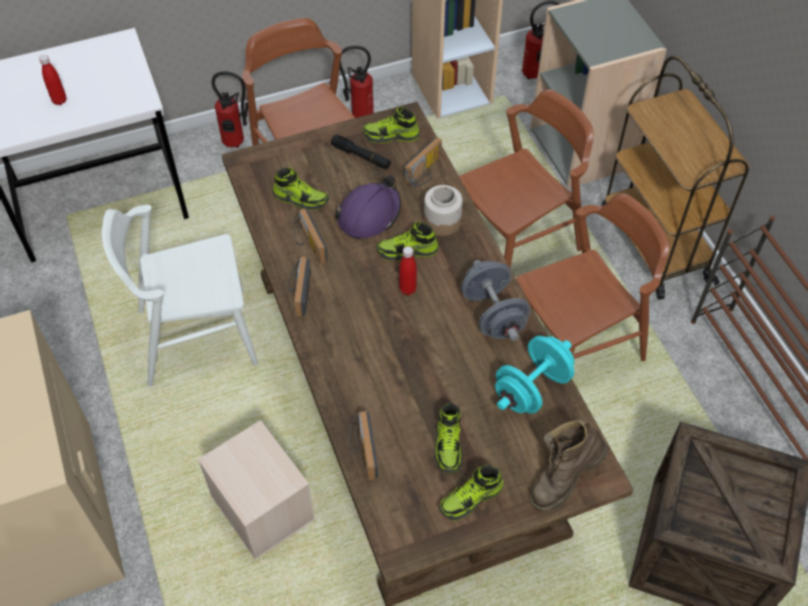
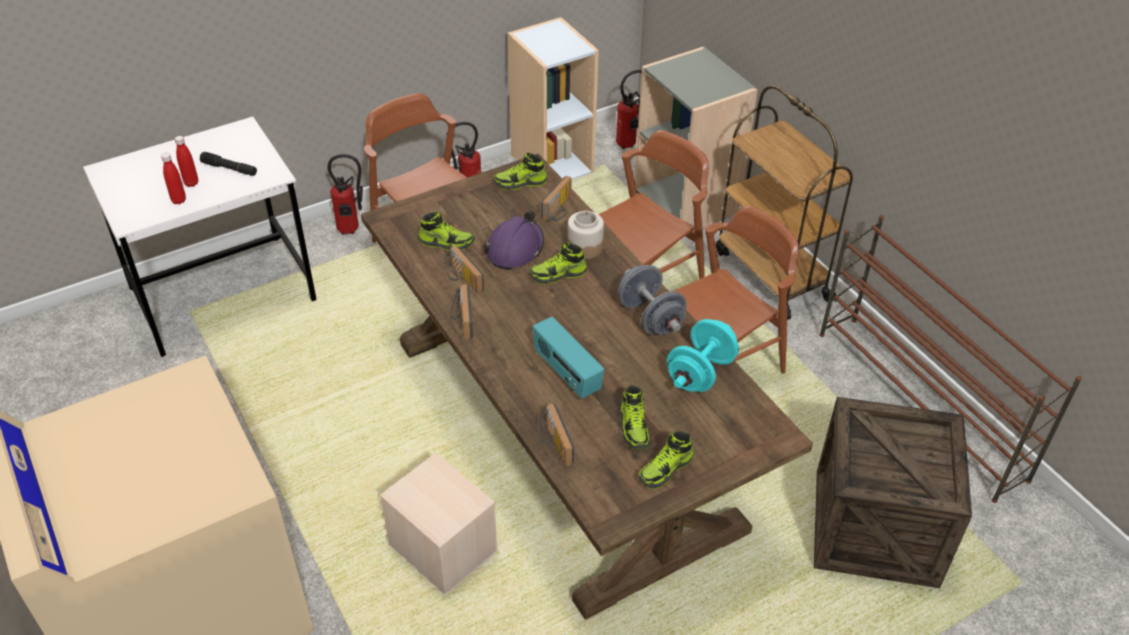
camera: 10 degrees left, 10 degrees down
(196, 337) = (345, 404): white chair -> none
(361, 156) = (496, 202): black flashlight -> black flashlight (229, 169)
(392, 370) = (566, 373): none -> radio
(407, 289) = (565, 306): red bottle -> red bottle (179, 200)
(563, 479) = (747, 443): brown boot -> none

